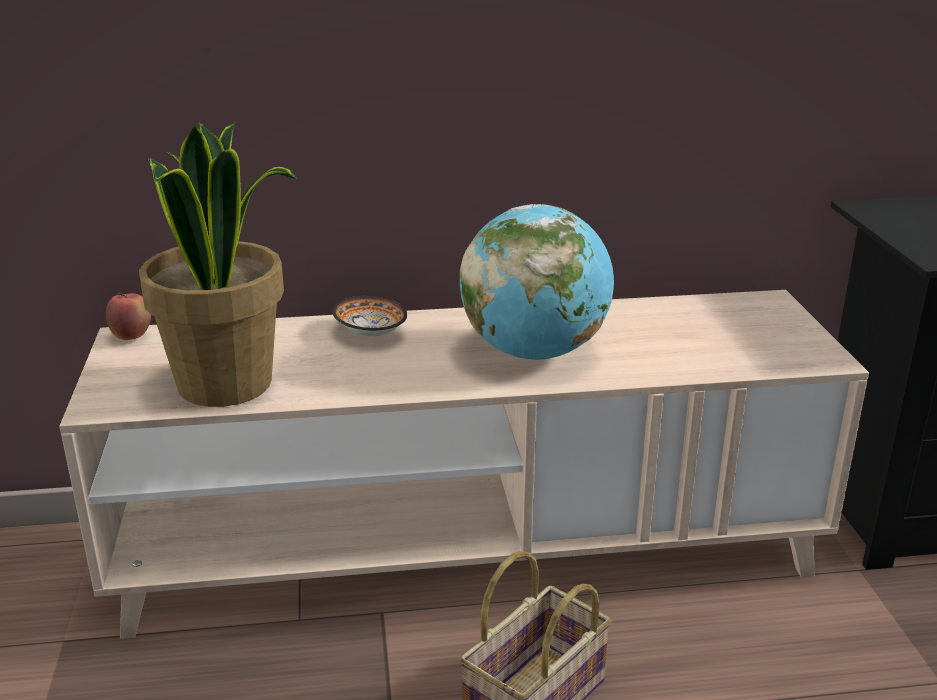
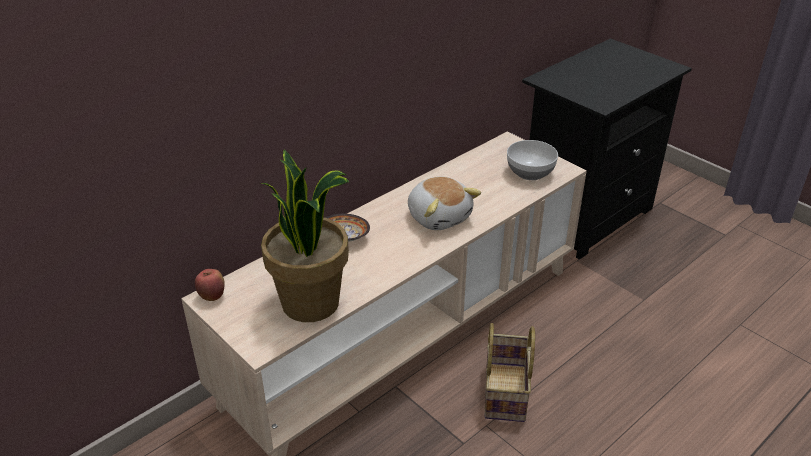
camera: 35 degrees left, 10 degrees up
(534, 352) = (439, 216): globe -> plush toy
(757, 345) = (529, 172): none -> bowl

